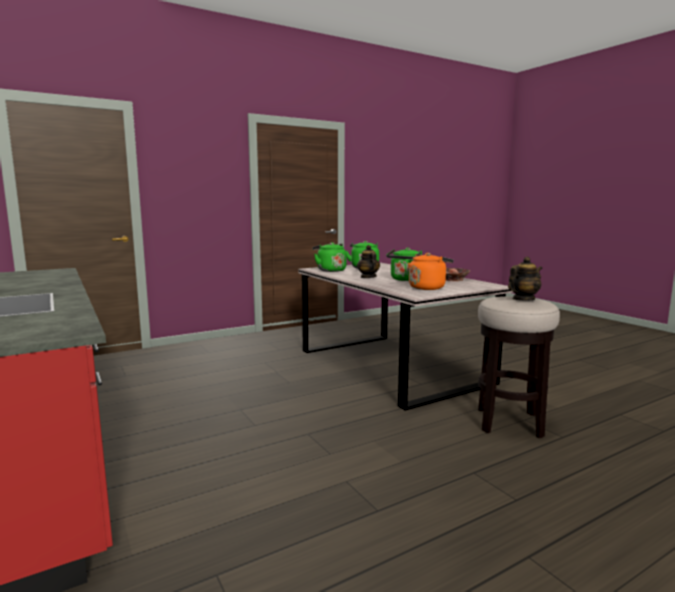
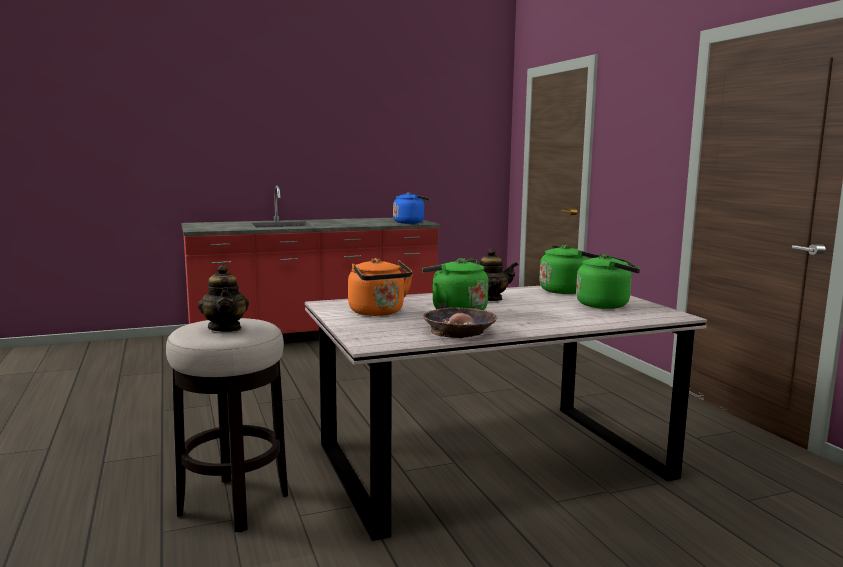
camera: 100 degrees right, 0 degrees up
(46, 273) = (410, 222): none -> blue kettle

